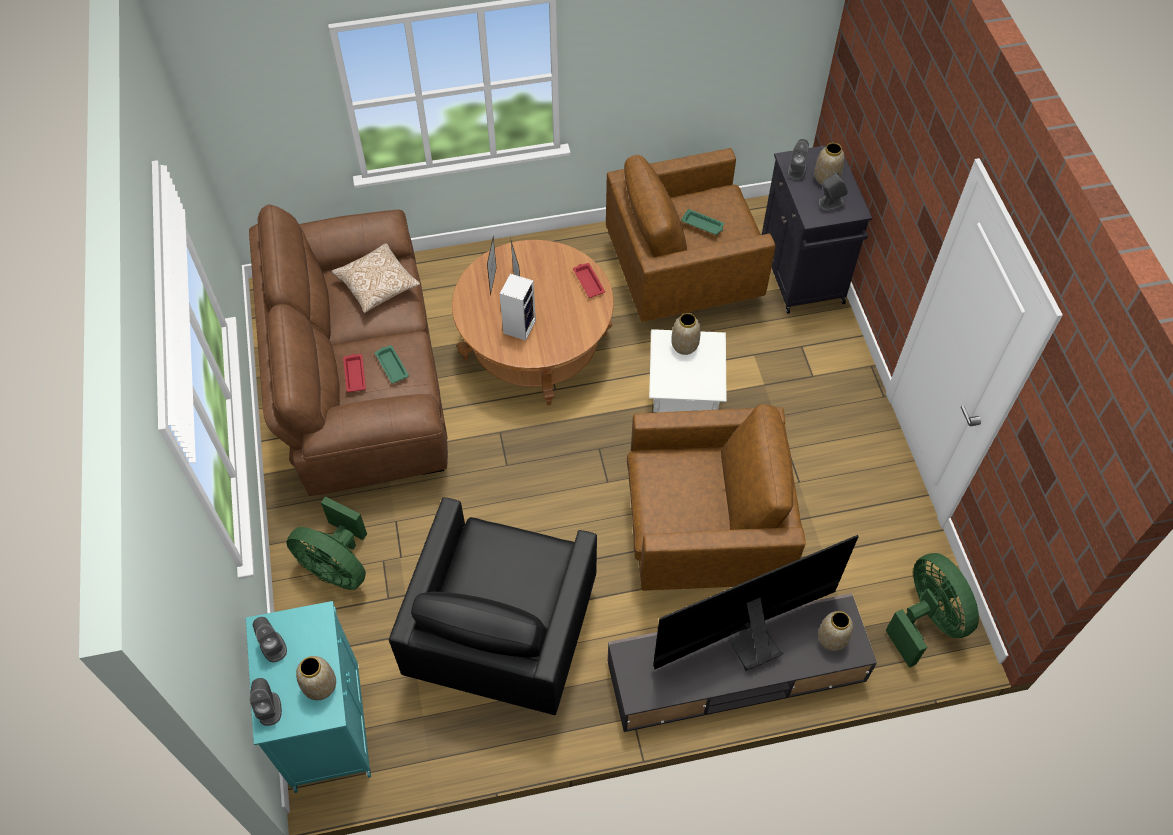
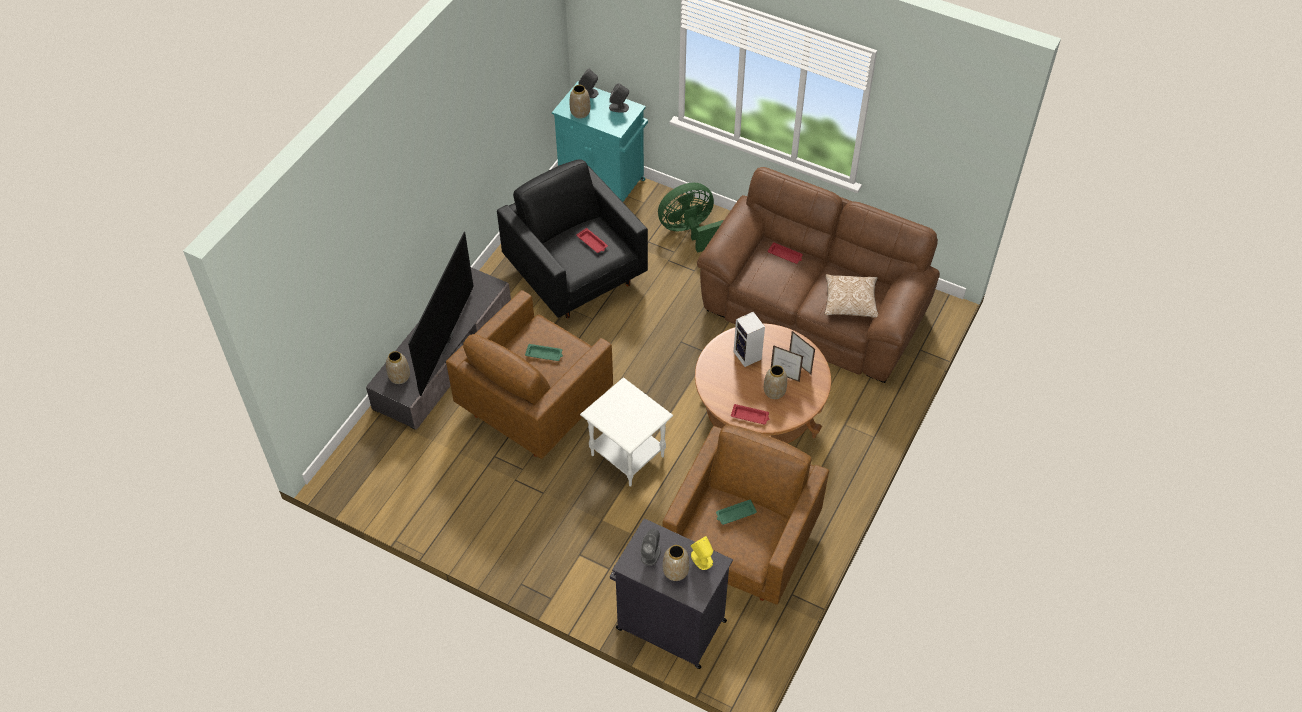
camera: 130 degrees right, 5 degrees down
(391, 365) = (775, 275): green tray -> green tray (544, 354)
(494, 566) = (592, 243): none -> red tray
(684, 346) = (642, 422): vase -> vase (774, 391)
(796, 170) = (702, 559): grey speaker -> yellow speaker
(926, 620) = (367, 469): green fan -> none

